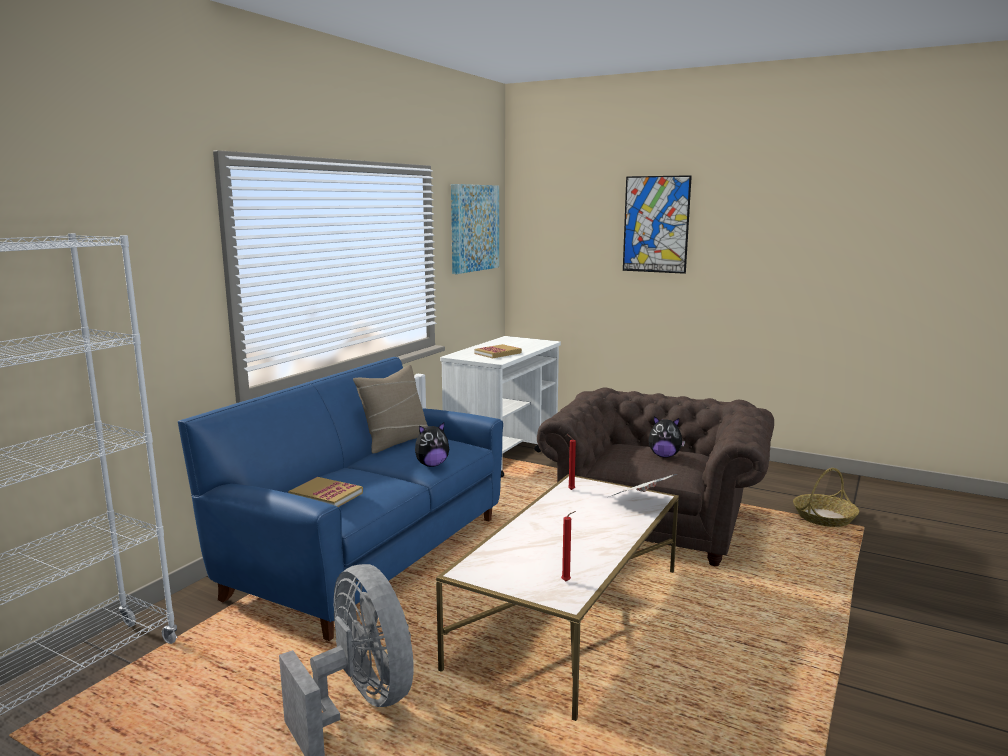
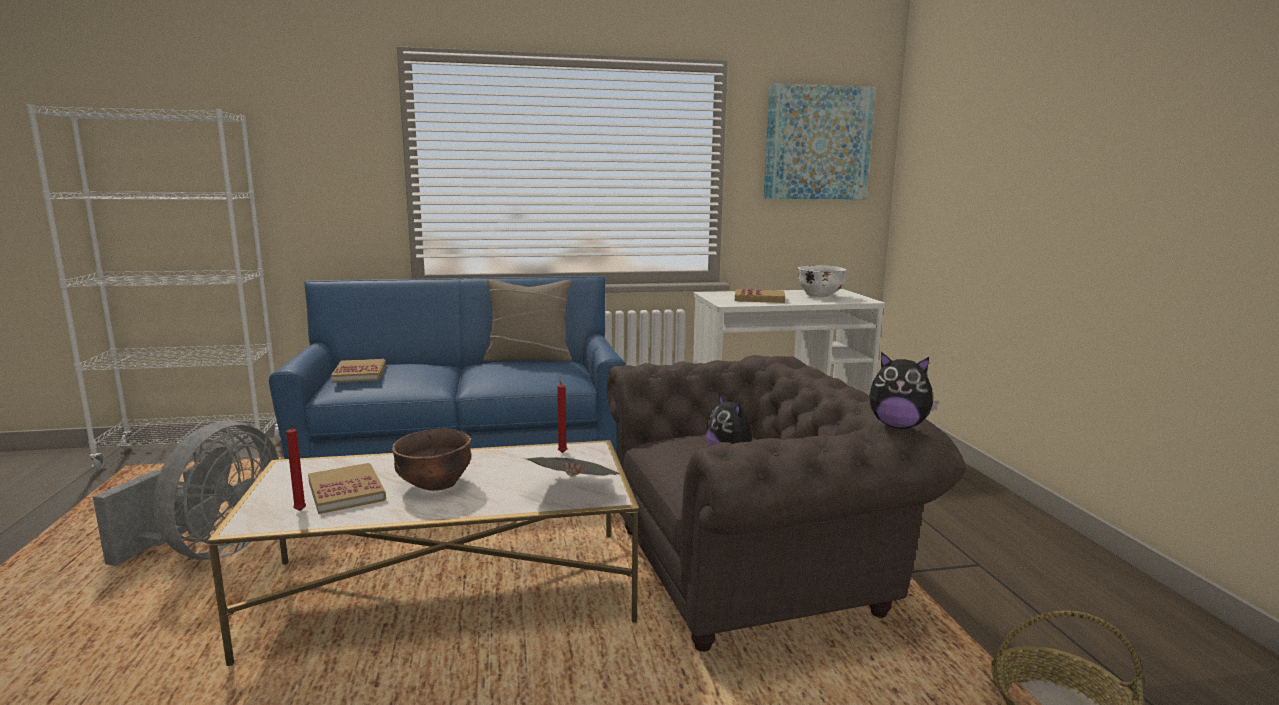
camera: 50 degrees right, 0 degrees up
(431, 465) = (493, 382): plush toy -> plush toy (898, 426)
(516, 343) = (820, 296): none -> white bowl
(549, 561) = (346, 491): none -> book
(577, 534) = (435, 485): none -> brown bowl
(656, 224) = (1050, 125): picture -> none

